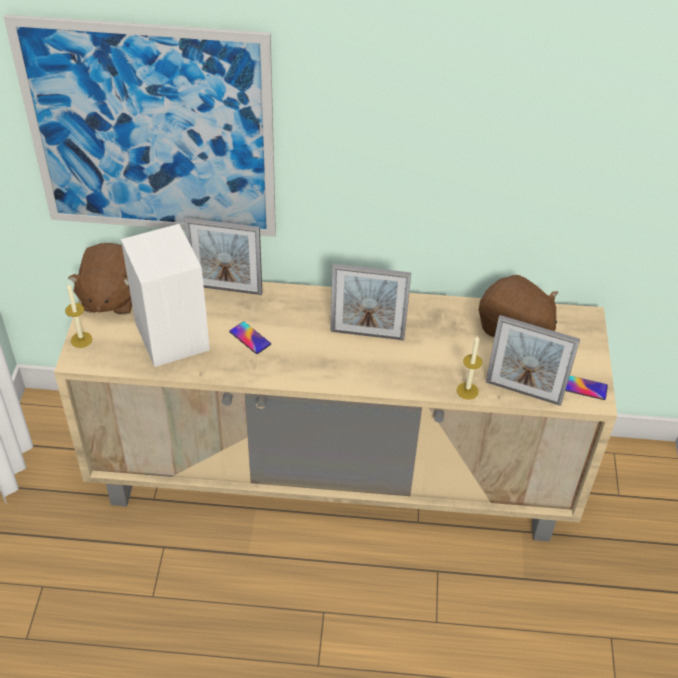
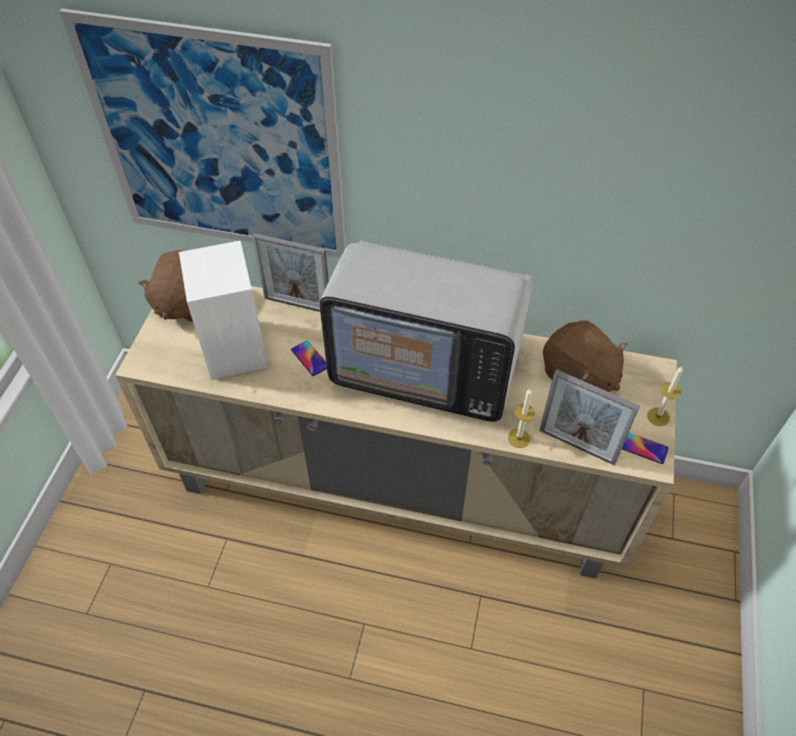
camera: 10 degrees right, 5 degrees up
(81, 340) = (148, 344): candle -> candle (658, 416)
(367, 334) = (427, 366): picture frame -> television

